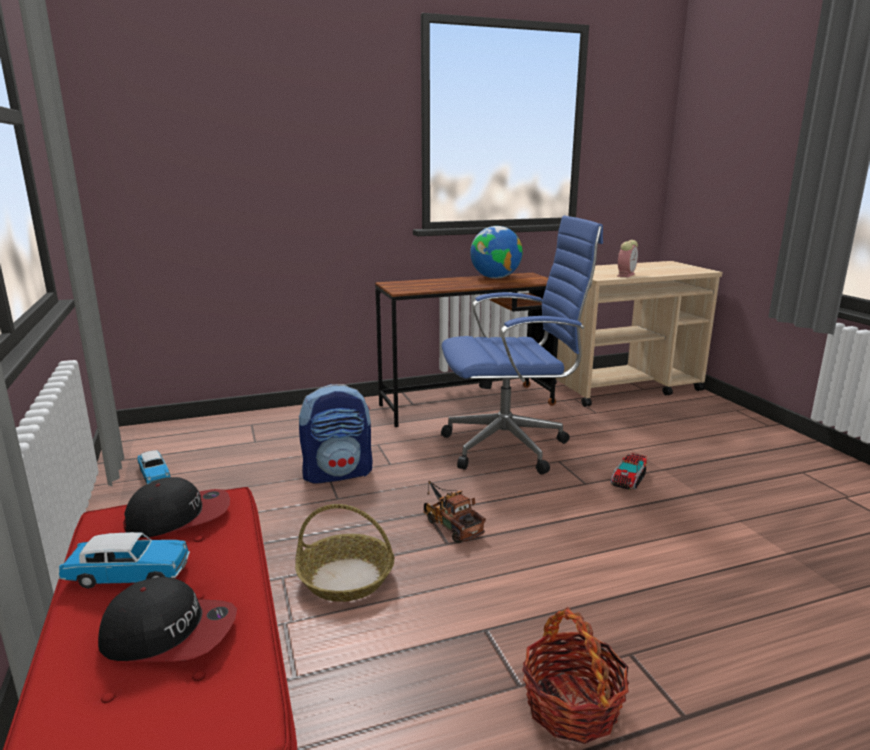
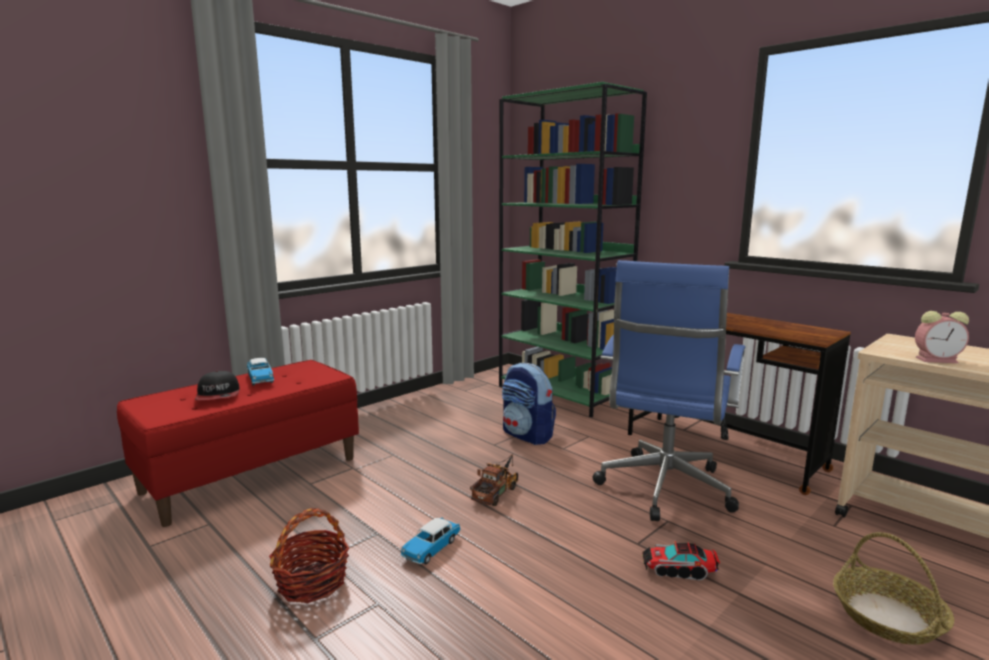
camera: 65 degrees right, 5 degrees down
(154, 475) = (469, 391): toy car -> toy car (431, 548)
(179, 516) = (314, 373): cap -> none
(256, 425) = (562, 393): none -> green bookcase
(346, 578) = (404, 473): basket -> basket (888, 617)
(495, 278) = (778, 324): globe -> none
(511, 447) = (663, 490): blue office chair -> blue office chair turned 60 degrees clockwise

